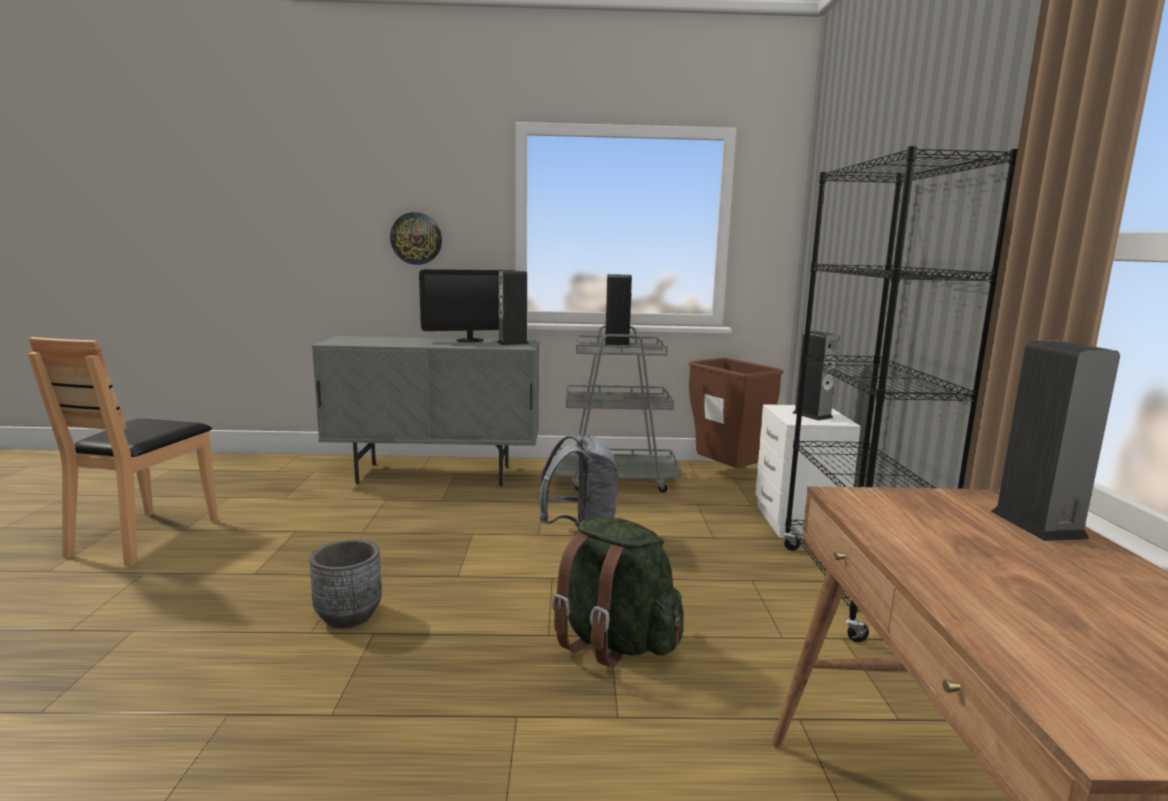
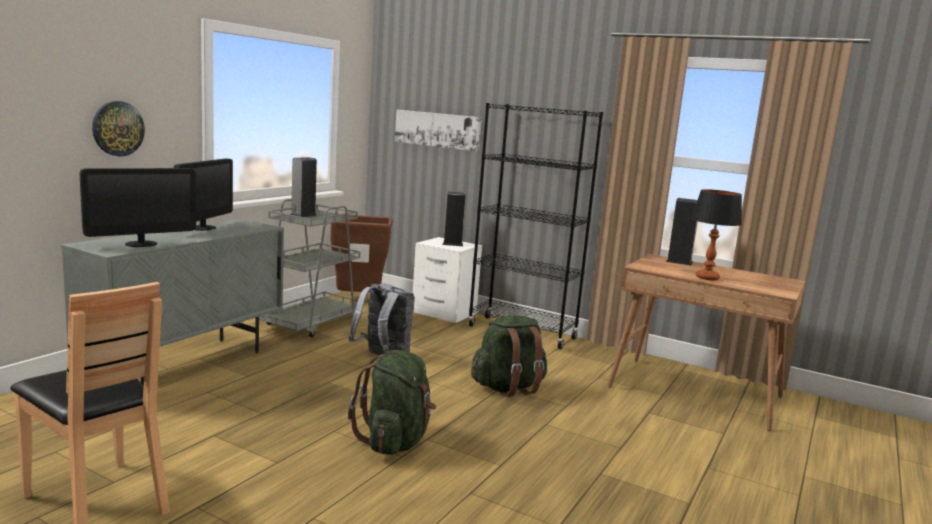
camera: 60 degrees left, 0 degrees up
(349, 615) = (395, 441): grey planter -> green backpack
(371, 342) = (141, 244): none -> monitor
(512, 343) = (243, 225): speaker -> none
(843, 237) = (437, 129): none -> picture
(957, 574) = (707, 278): none -> table lamp

